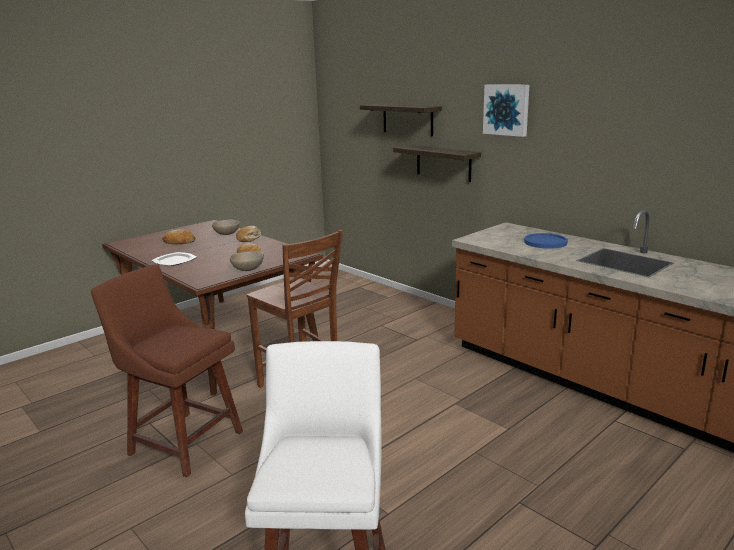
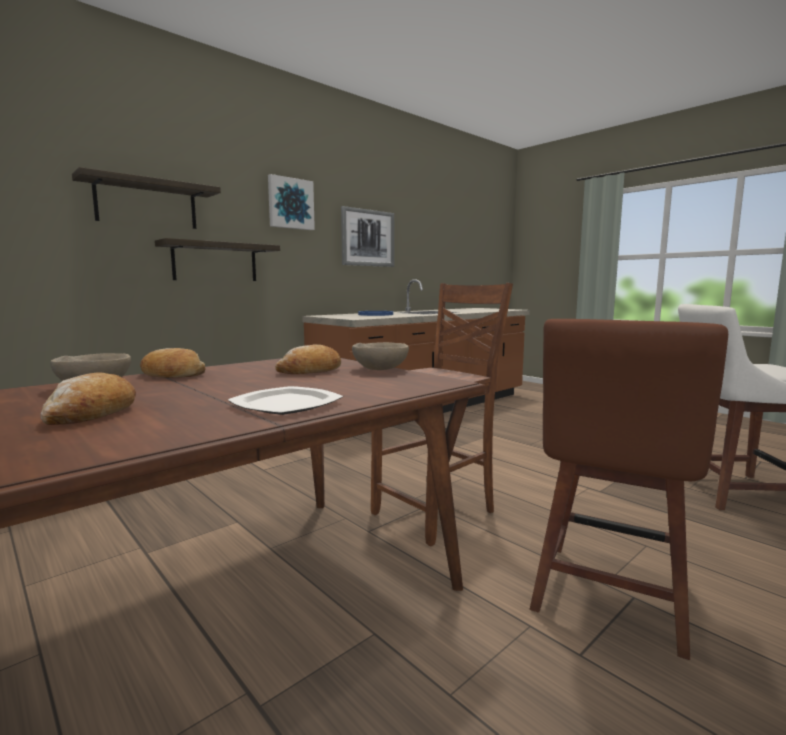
camera: 90 degrees left, 10 degrees down
(601, 145) = (368, 238): none -> picture

